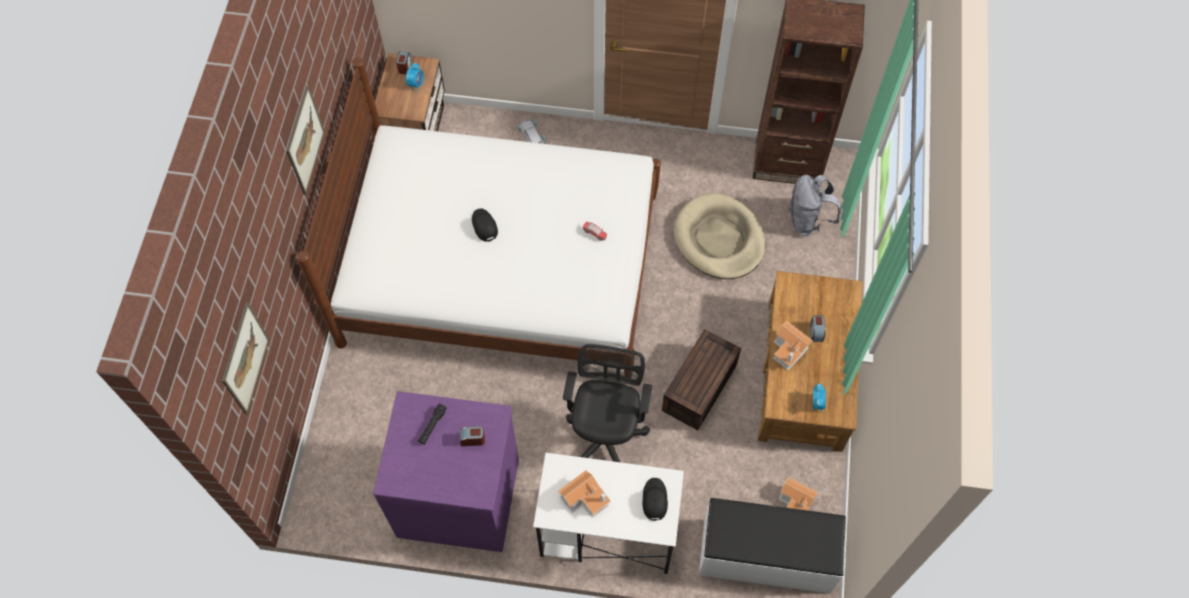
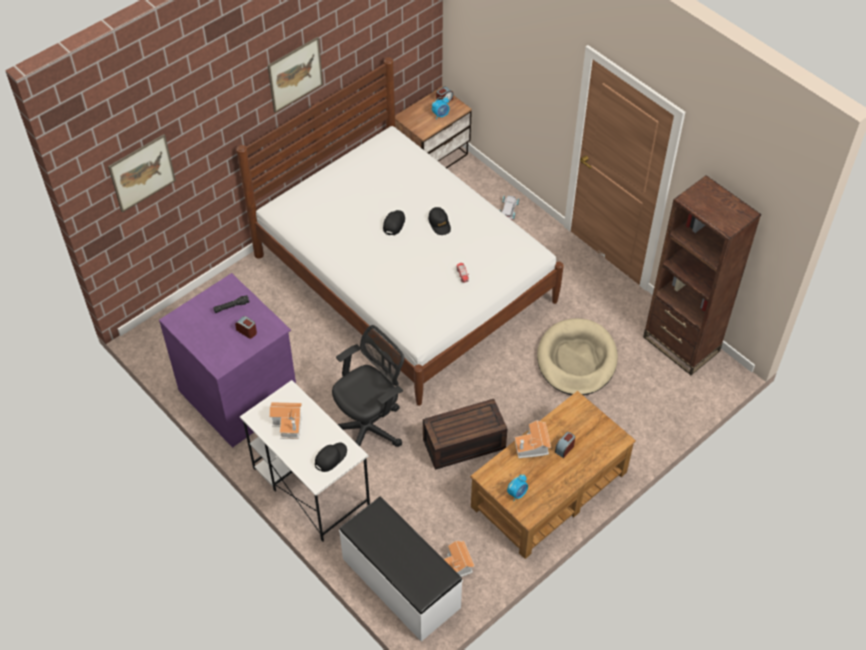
camera: 40 degrees right, 10 degrees down
(526, 196) = (439, 224): none -> black cap
(807, 221) = (657, 392): grey backpack -> none

